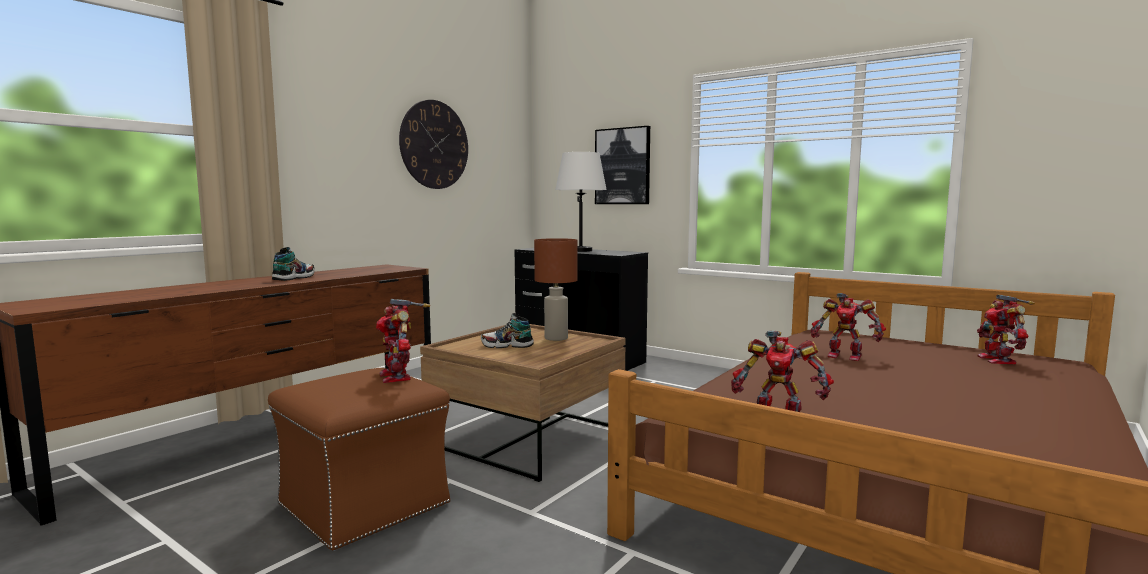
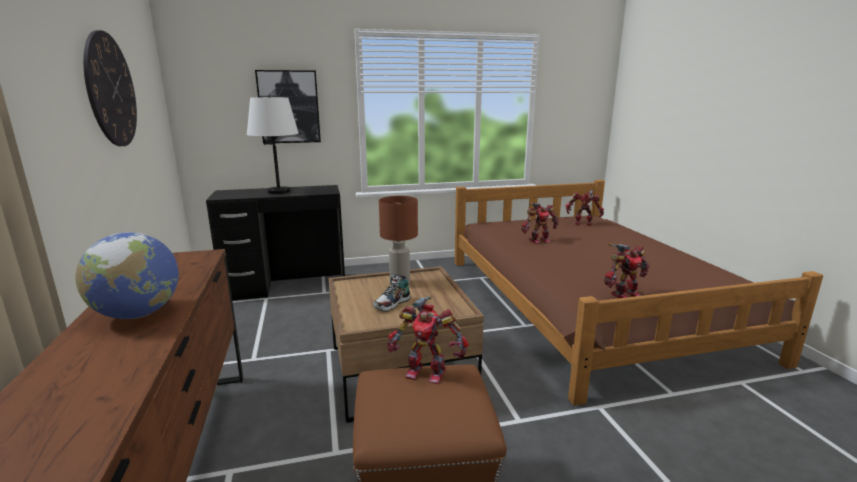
camera: 50 degrees left, 10 degrees up
(294, 278) = (138, 314): shoe -> globe
(999, 360) = (583, 224): toy robot -> toy robot turned 150 degrees clockwise

